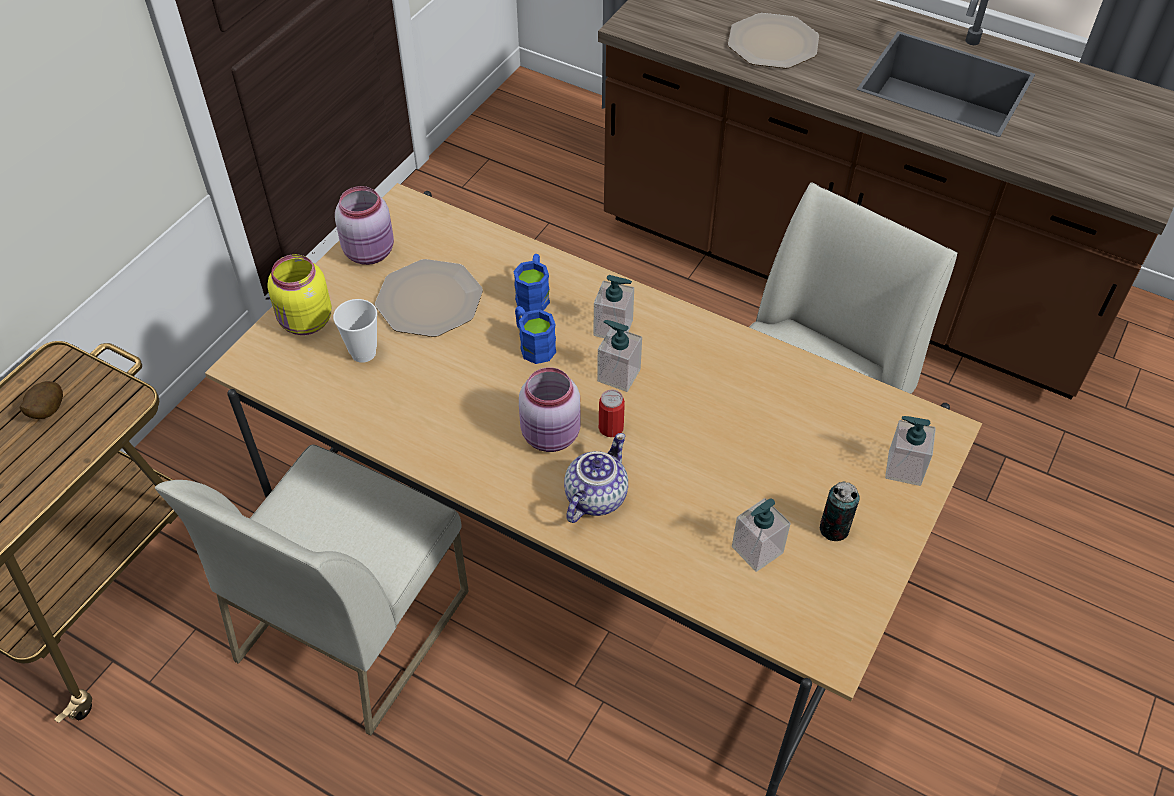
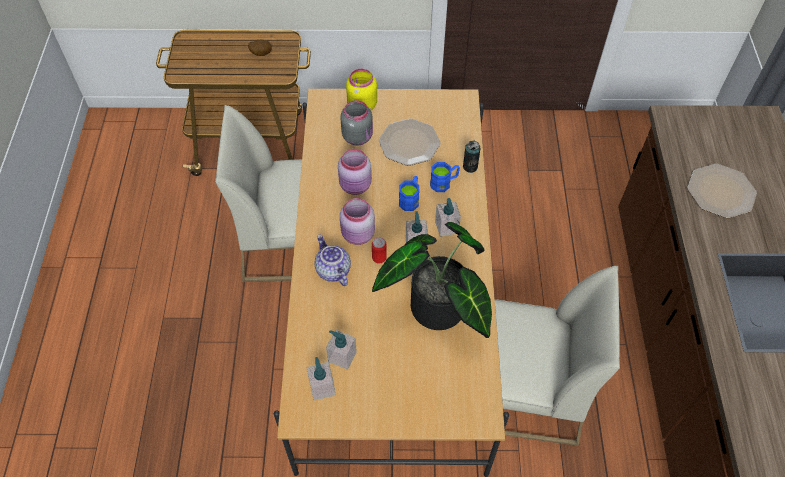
camera: 60 degrees right, 5 degrees up
(363, 353) = (358, 136): cup -> grey jar
(371, 252) = (423, 105): pink jar -> pink jar (356, 186)
(595, 496) = (332, 270): teapot -> teapot turned 120 degrees counterclockwise
(751, 403) = (438, 313): none -> potted plant
(834, 529) = (377, 388): can -> can (470, 167)
(904, 468) = (442, 408): soap dispenser -> soap dispenser (322, 387)

